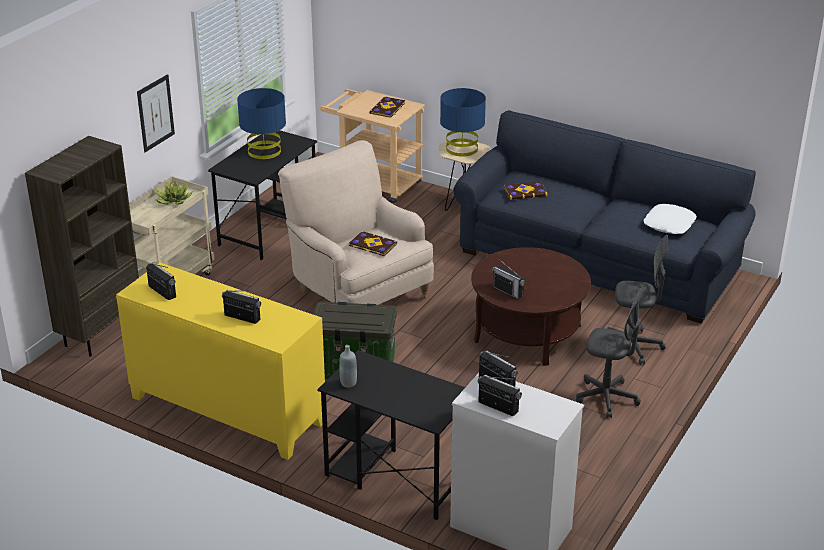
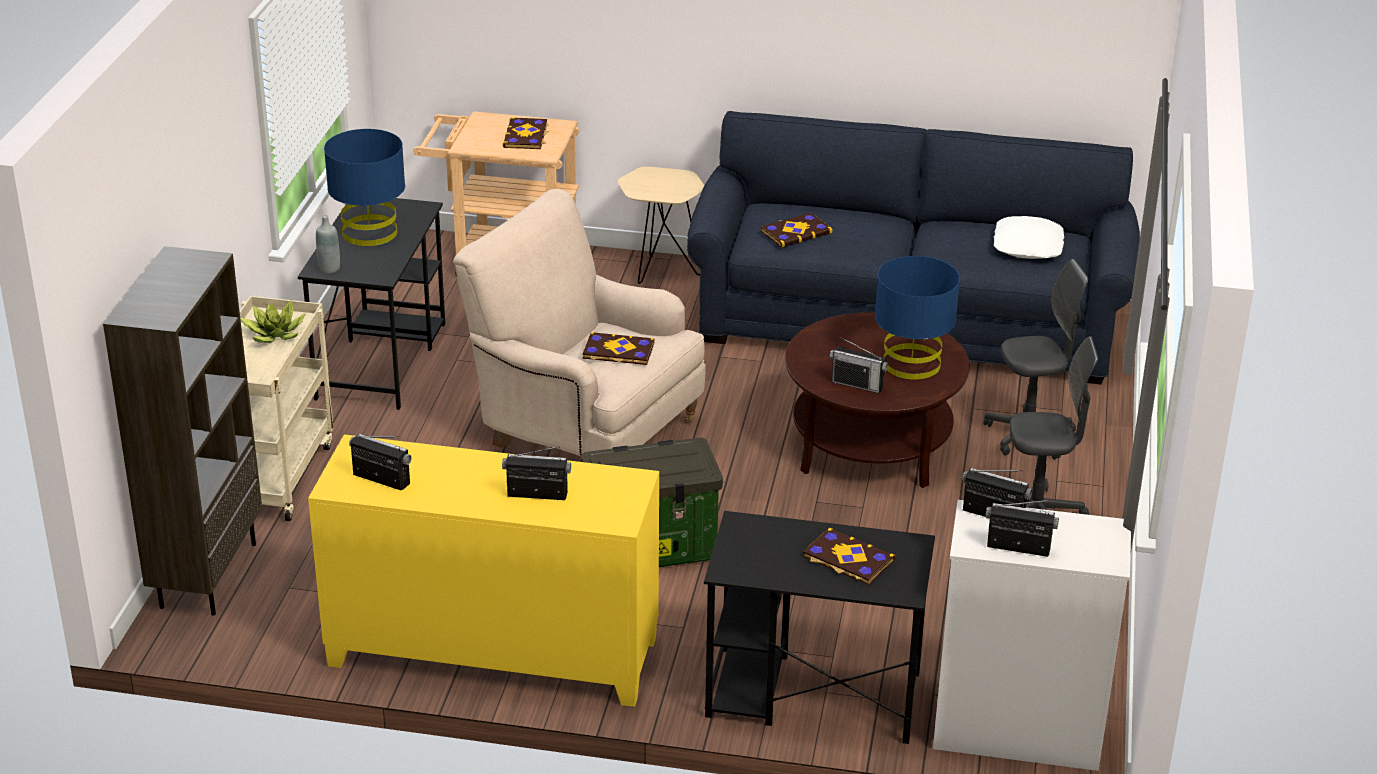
camera: 20 degrees left, 0 degrees up
(155, 113) = (223, 194): picture -> none
(348, 383) = (744, 562): grey bottle -> grey bottle (329, 268)
(412, 394) = (847, 559): none -> book
(462, 148) = (656, 182): blue table lamp -> blue table lamp (911, 363)

